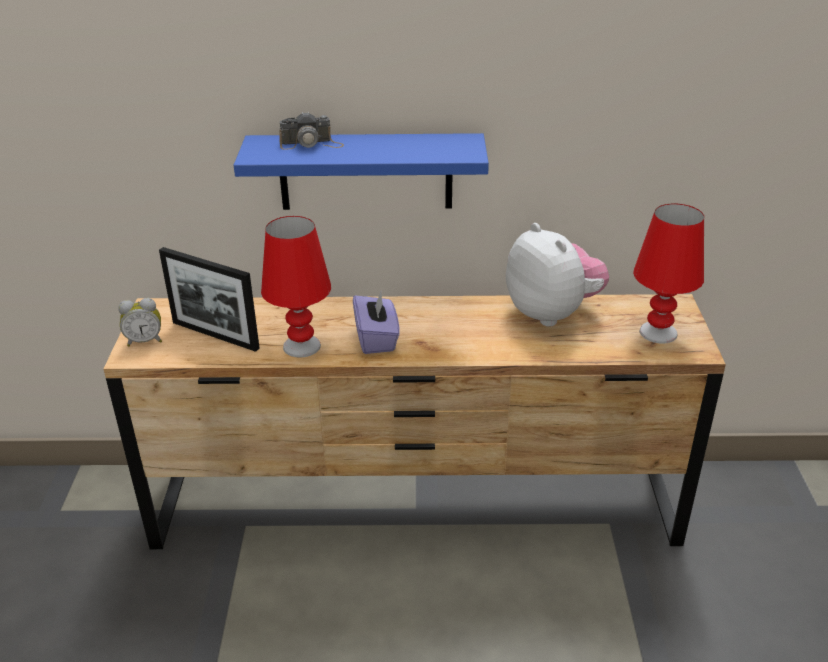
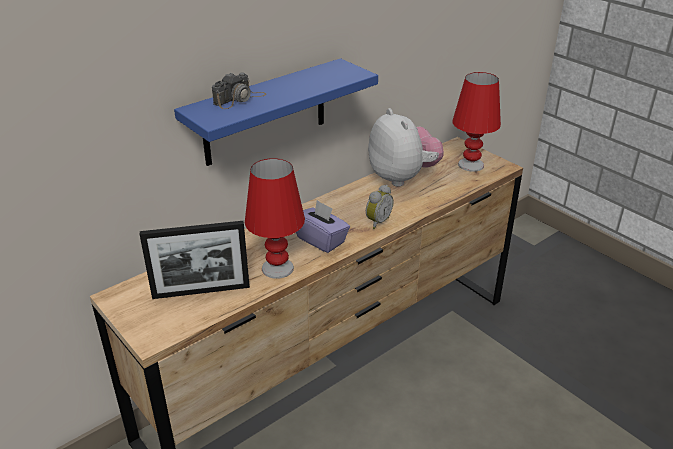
camera: 40 degrees left, 0 degrees up
(145, 340) = (148, 322): alarm clock -> alarm clock (377, 221)
(552, 313) = (402, 177): plush toy -> plush toy turned 45 degrees clockwise

